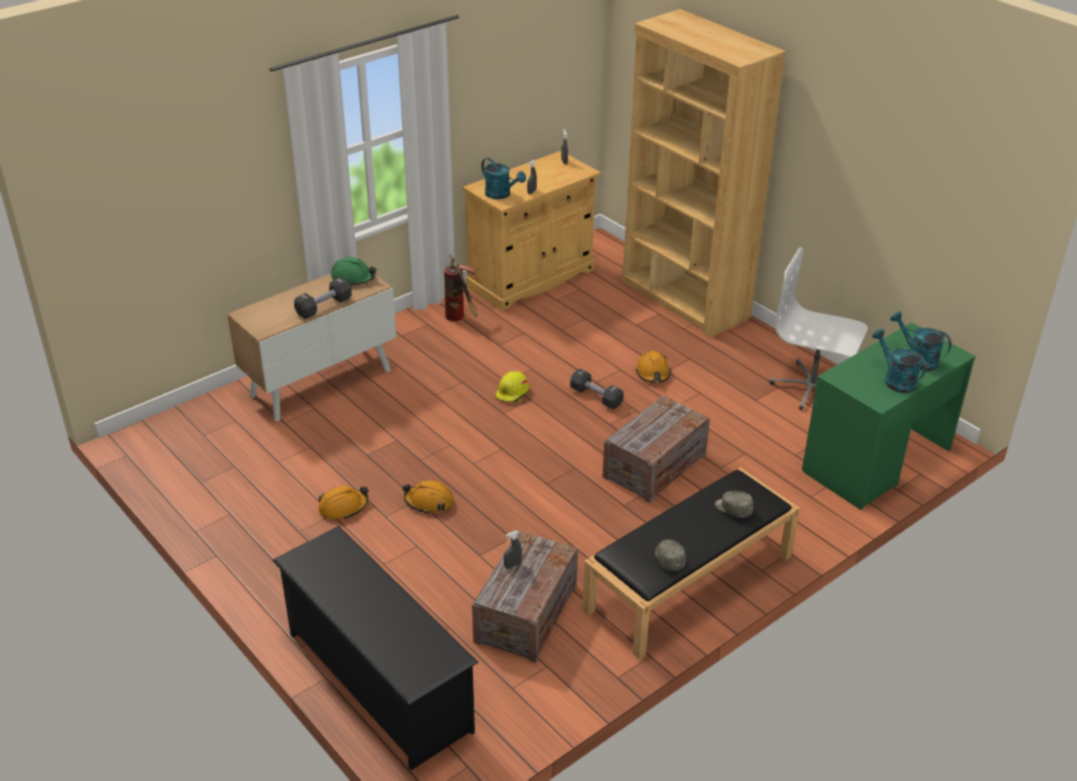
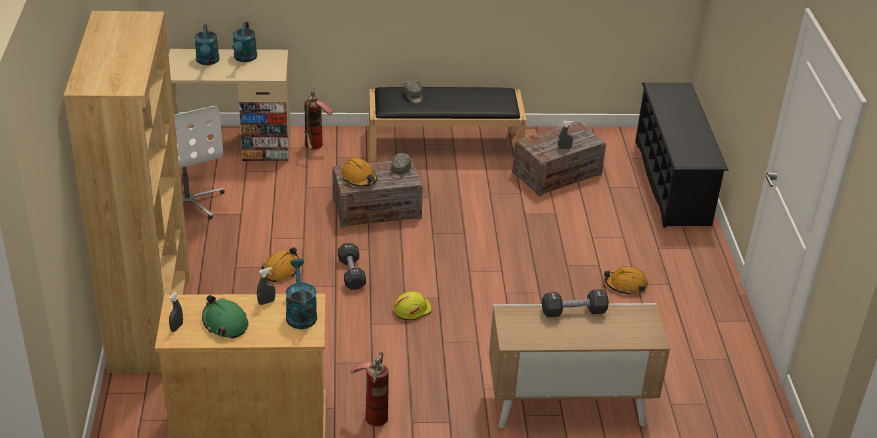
camera: 145 degrees left, 0 degrees up
(353, 278) = (520, 332): green hard hat -> green hard hat (225, 323)
(429, 502) = (559, 260): orange hard hat -> orange hard hat (359, 178)
(668, 559) = (482, 93): grey cap -> grey cap (399, 171)
(802, 500) = (314, 148): none -> fire extinguisher
(877, 460) = (232, 145): green desk -> beige desk

